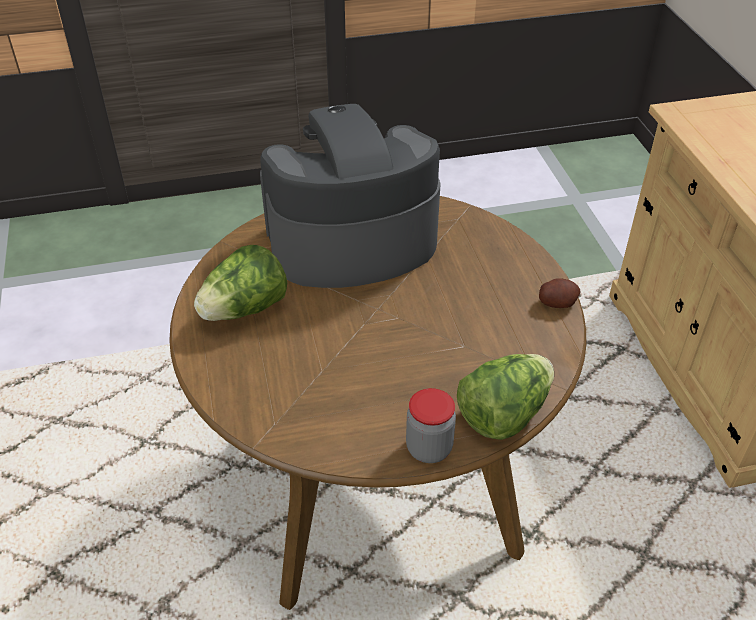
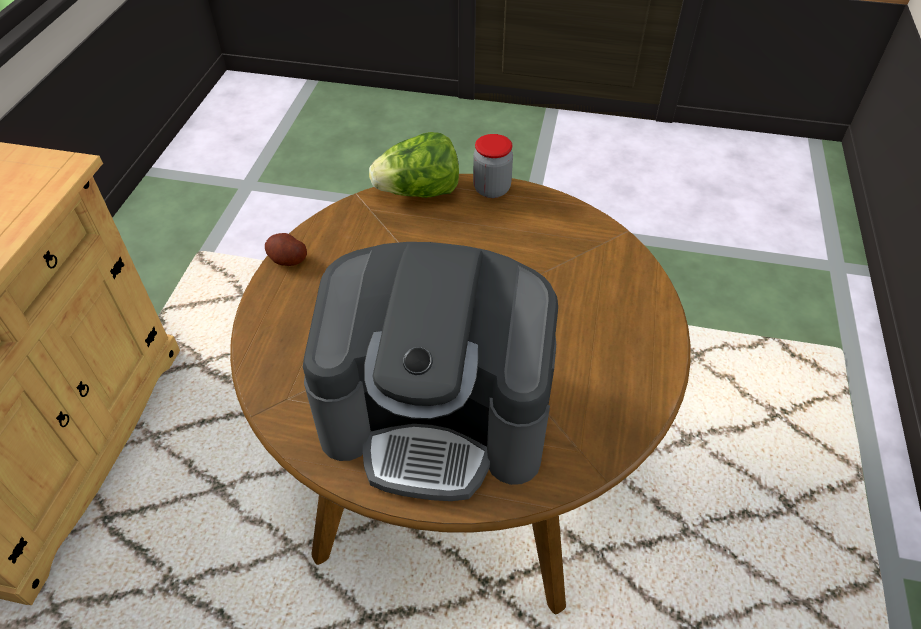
camera: 155 degrees left, 5 degrees up
(245, 309) = (601, 361): lettuce -> none

